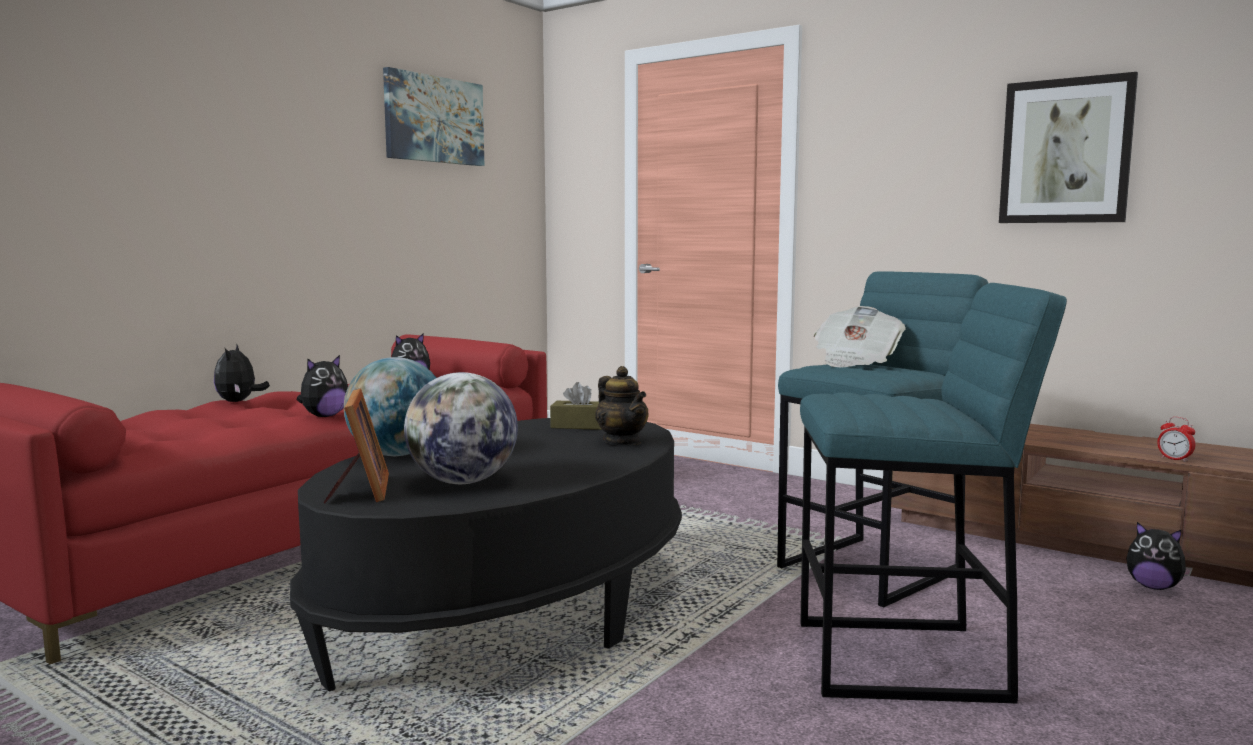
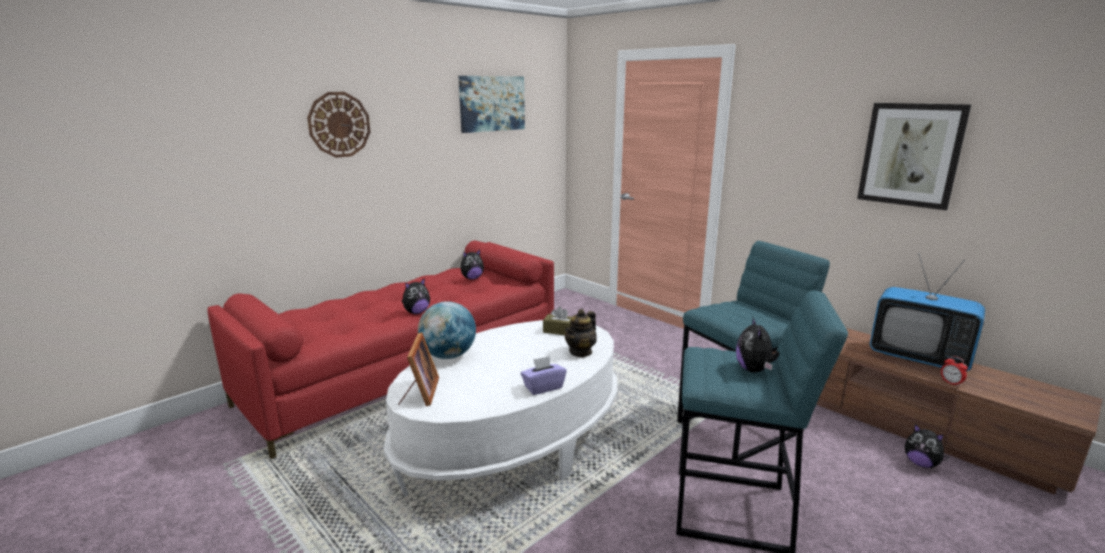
camera: 10 degrees right, 10 degrees up
(188, 113) = (339, 124): none -> wall clock
(239, 401) = (373, 293): plush toy -> plush toy (754, 370)
(463, 482) = (478, 389): globe -> none
(511, 612) = (512, 443): black coffee table -> white coffee table
(575, 475) = (543, 387): none -> purple tissue box
(622, 442) = (581, 352): teapot -> teapot turned 60 degrees clockwise
(855, 362) = (735, 306): newspaper -> none
(1117, 440) = (918, 357): none -> television

